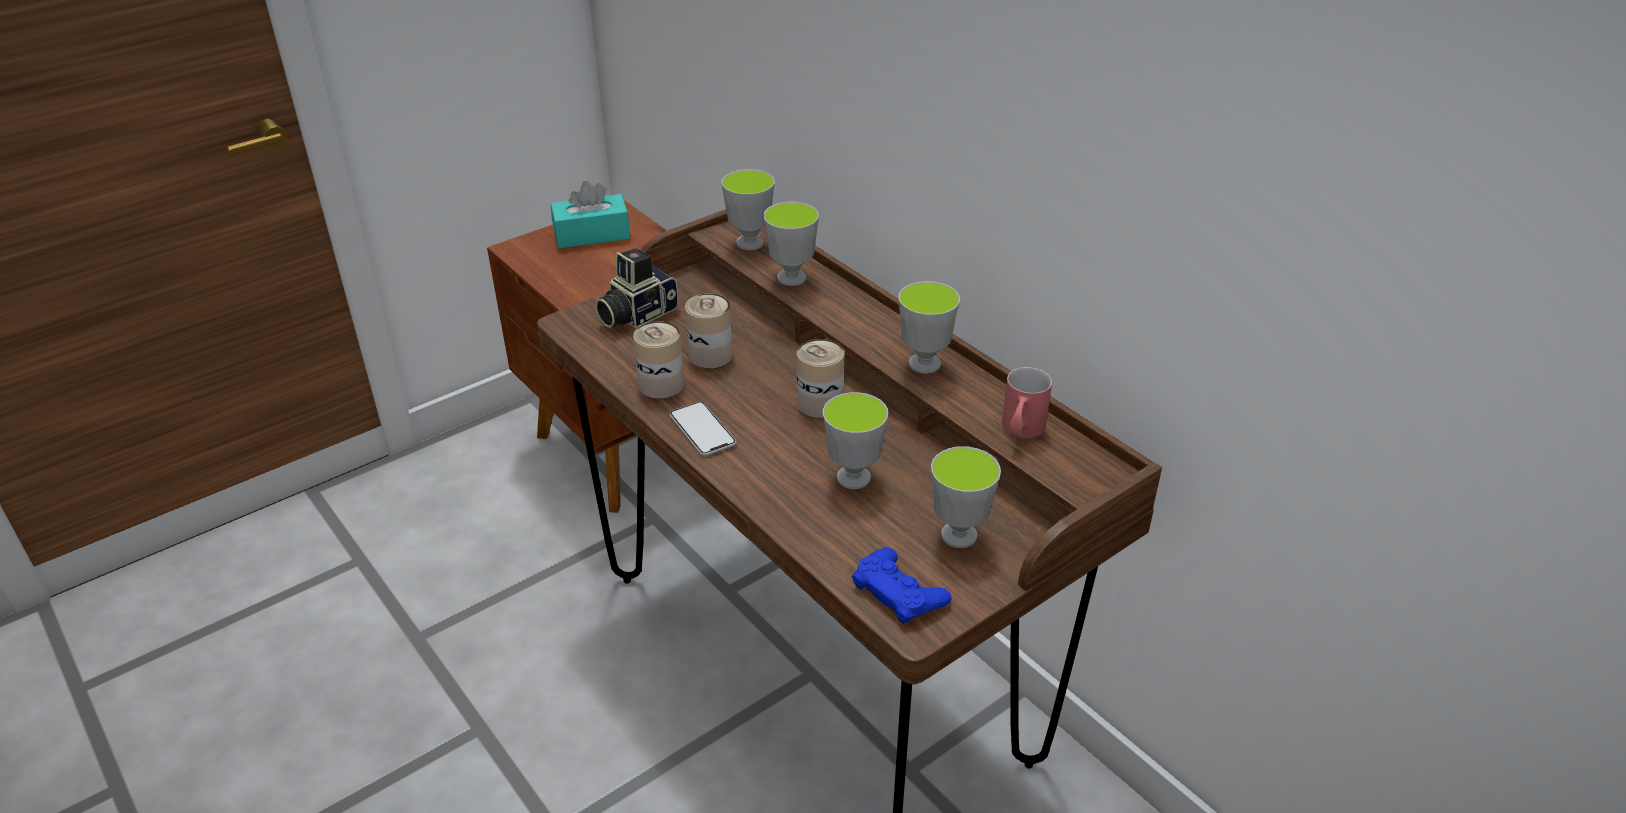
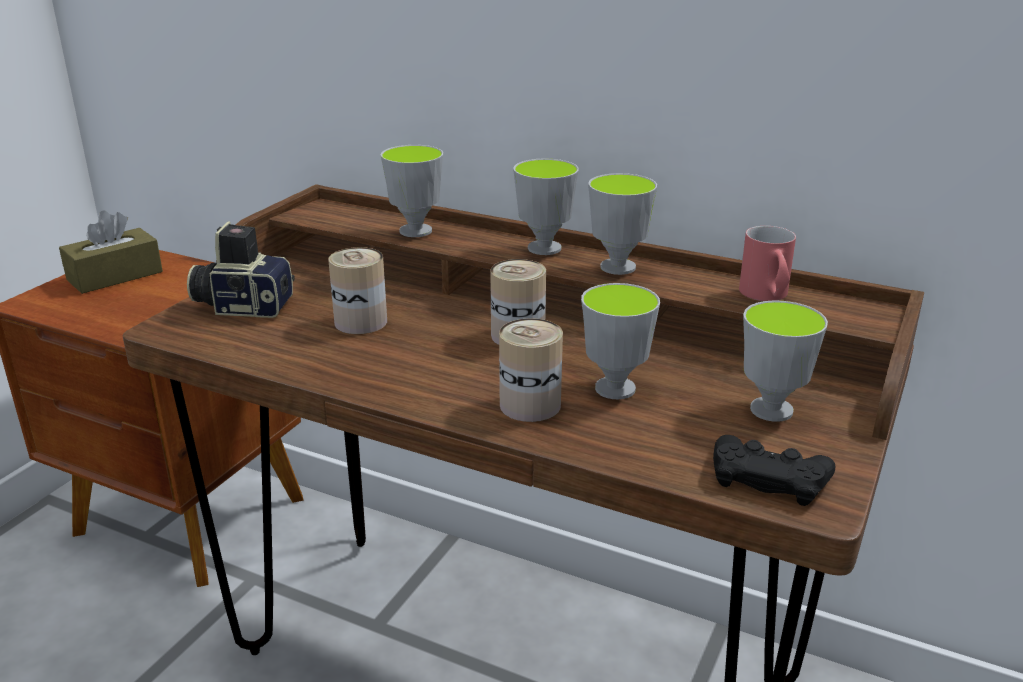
camera: 25 degrees left, 10 degrees down
(592, 234) = (115, 276): turquoise tissue box -> brown tissue box
(636, 314) = (244, 305): camera -> camera turned 75 degrees clockwise
(661, 384) = (325, 358): can -> can (530, 405)
(702, 430) = (409, 387): phone -> none
(750, 243) = (345, 214): cup -> cup (544, 248)
(899, 592) = (768, 477): blue game controller -> black game controller

